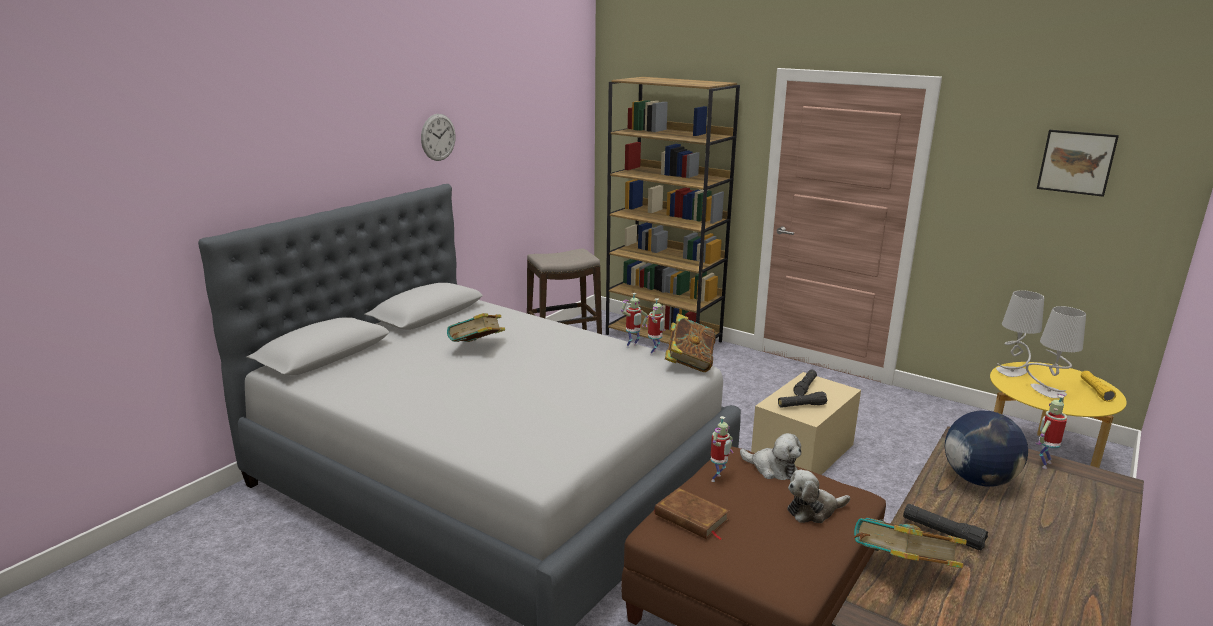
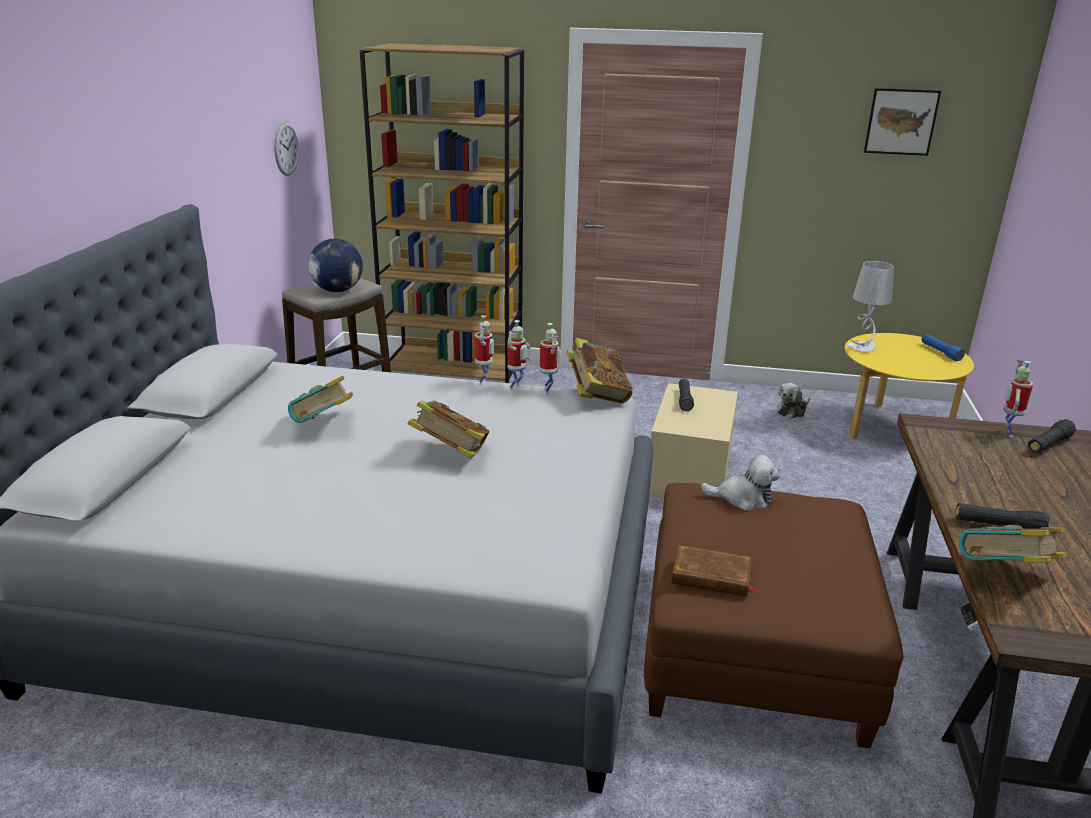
camera: 25 degrees left, 5 degrees up
(438, 137) = (165, 137): wall clock -> wall clock (286, 148)
(541, 383) = (450, 455): none -> book
(718, 479) = (699, 524): toy robot -> toy robot (484, 382)
(801, 406) = (697, 421): black flashlight -> black flashlight (1048, 445)
(813, 510) = (818, 534): plush toy -> plush toy (792, 411)
(978, 480) = (974, 462): globe -> globe (338, 290)
(1047, 392) = (905, 361): grey table lamp -> none
(1095, 391) = (940, 352): yellow flashlight -> blue flashlight

